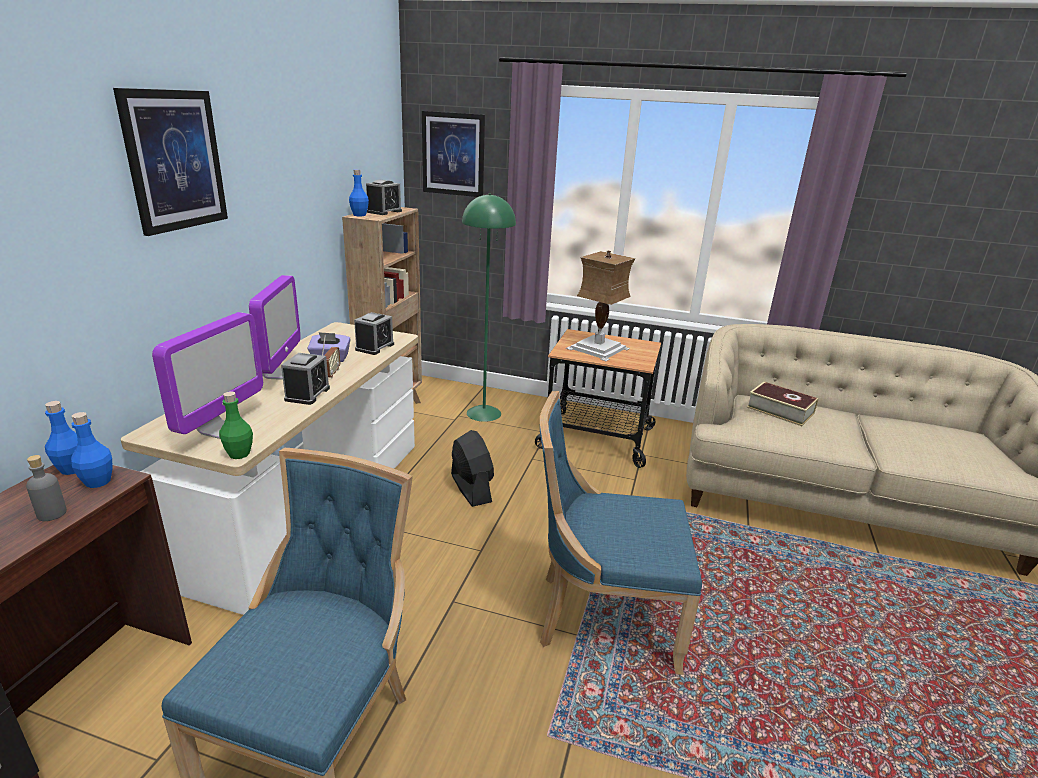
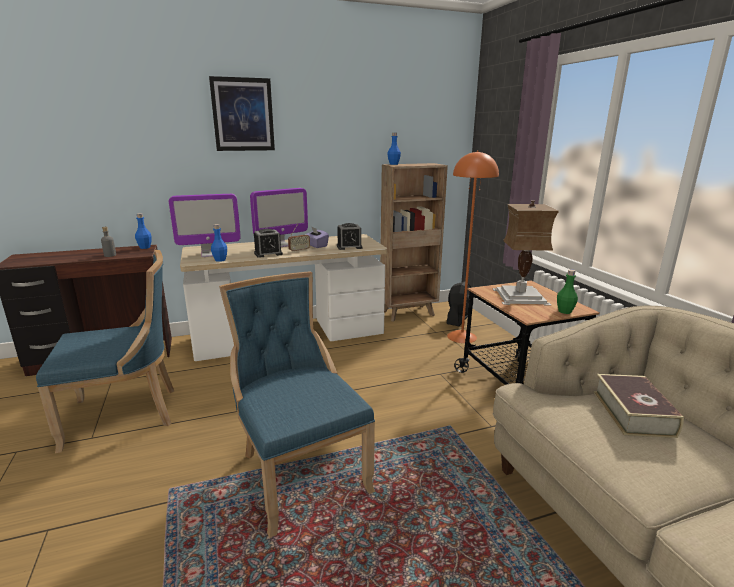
camera: 55 degrees right, 5 degrees down
(98, 482) = (138, 252): blue bottle -> blue bottle (220, 260)
(239, 454) = (191, 262): green bottle -> green bottle (564, 311)
(384, 212) = (416, 164): alarm clock -> none
(453, 154) = (496, 126): picture -> none
(471, 488) = (371, 367): black fan -> black fan (458, 318)
(484, 413) = (462, 336): green floor lamp -> orange floor lamp

